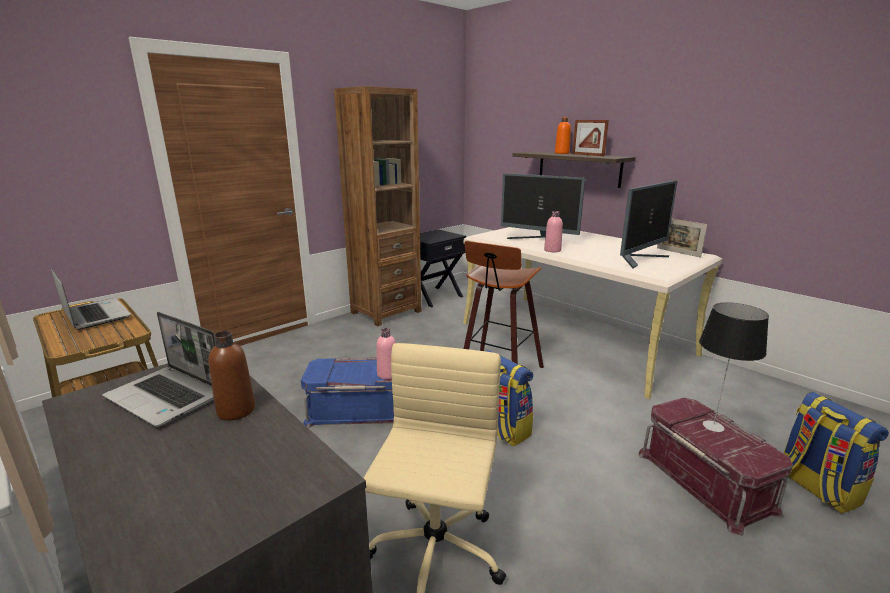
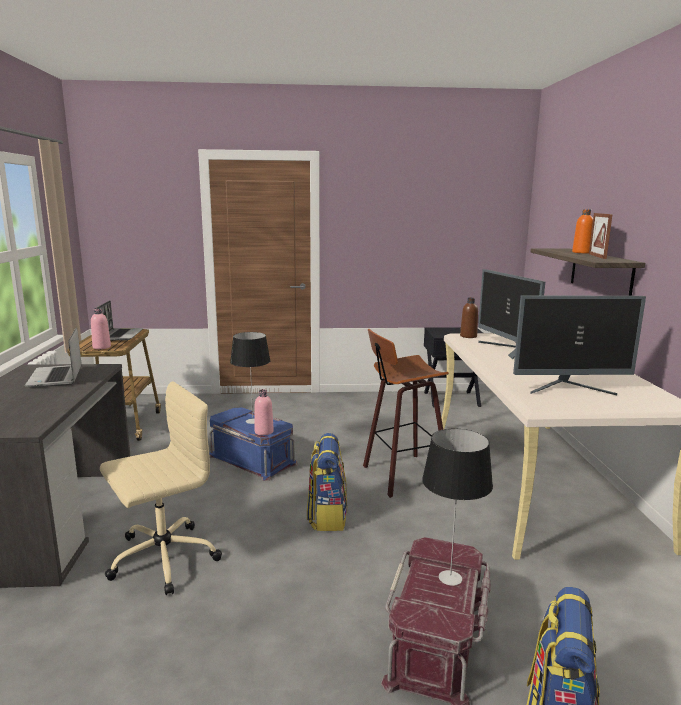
camera: 40 degrees right, 5 degrees down
(236, 410) = (63, 392): brown bottle -> brown bottle (468, 336)
(352, 369) = (252, 421): none -> table lamp
(386, 312) = (386, 399): brown bookcase -> none
(552, 250) = (494, 360): pink bottle -> pink bottle (101, 347)
(678, 252) = (649, 394): picture frame -> none

